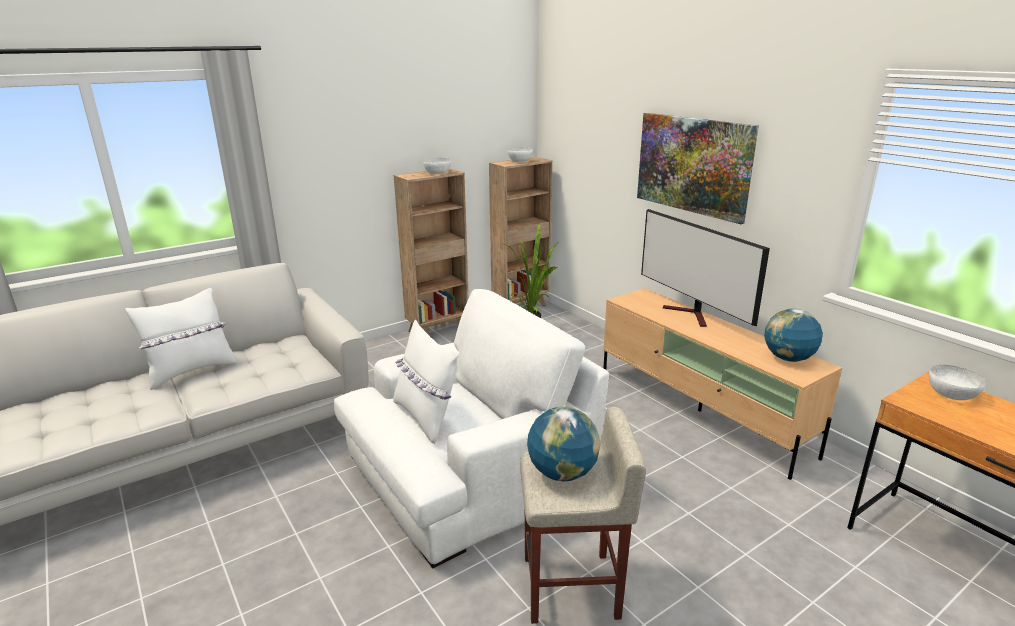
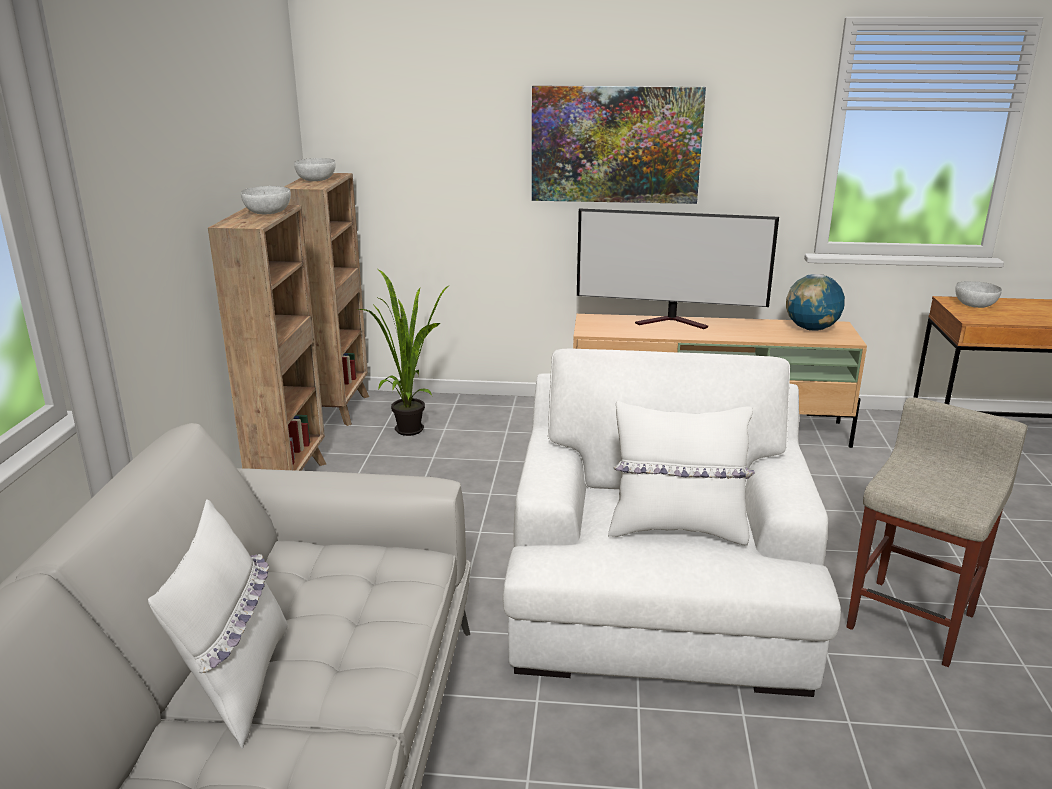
camera: 50 degrees left, 0 degrees up
(562, 473) = (929, 484): globe -> none

